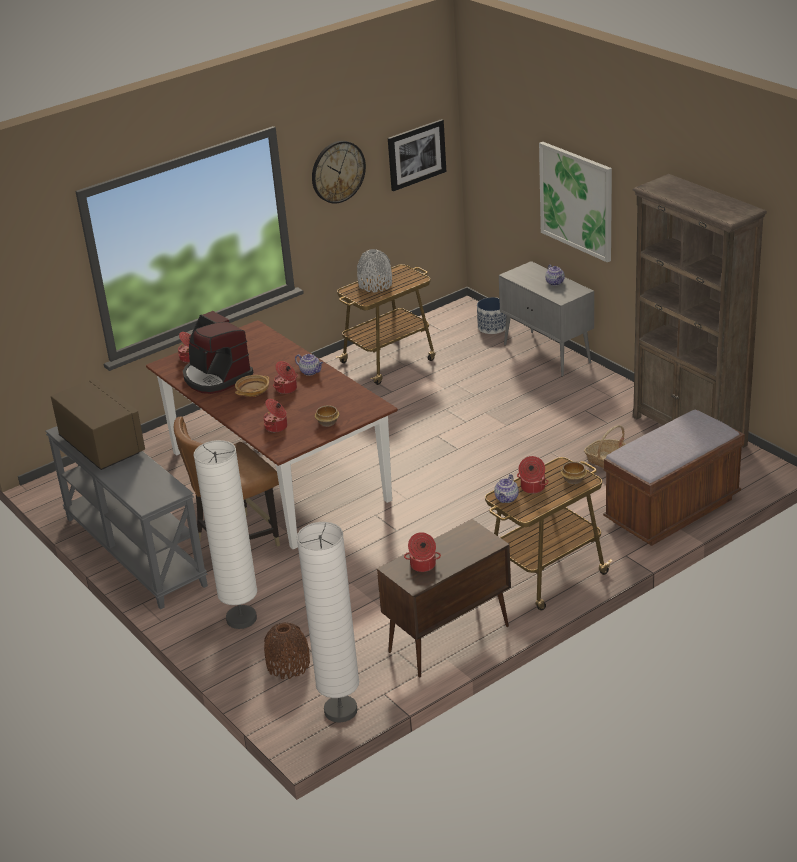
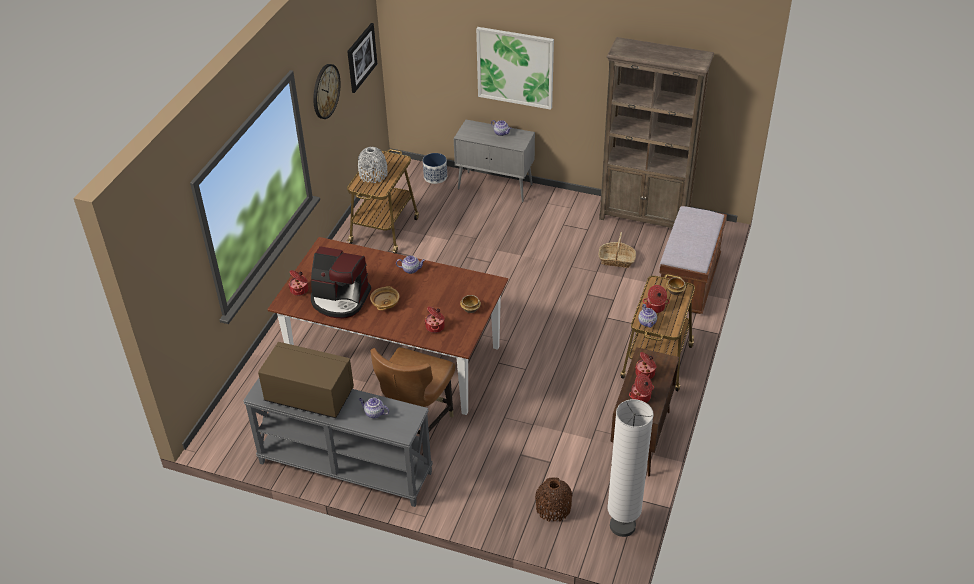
camera: 35 degrees left, 10 degrees up
(140, 479) = (374, 413): none -> teapot
(241, 619) = (484, 487): white floor lamp -> none
(286, 389) = (408, 291): cooking pot -> cooking pot (645, 373)

